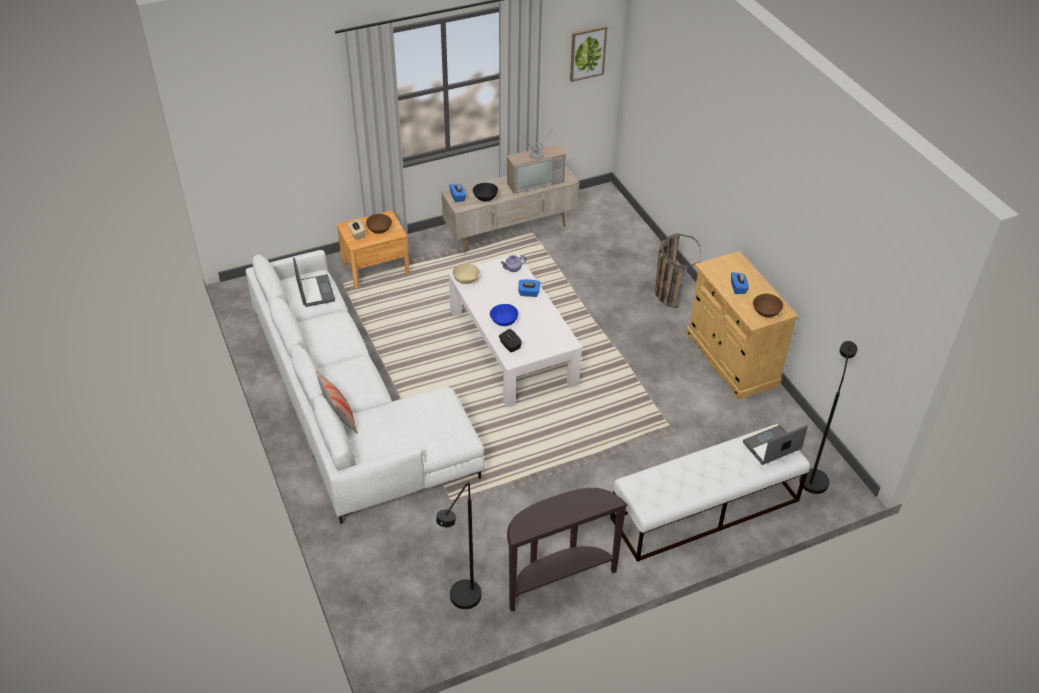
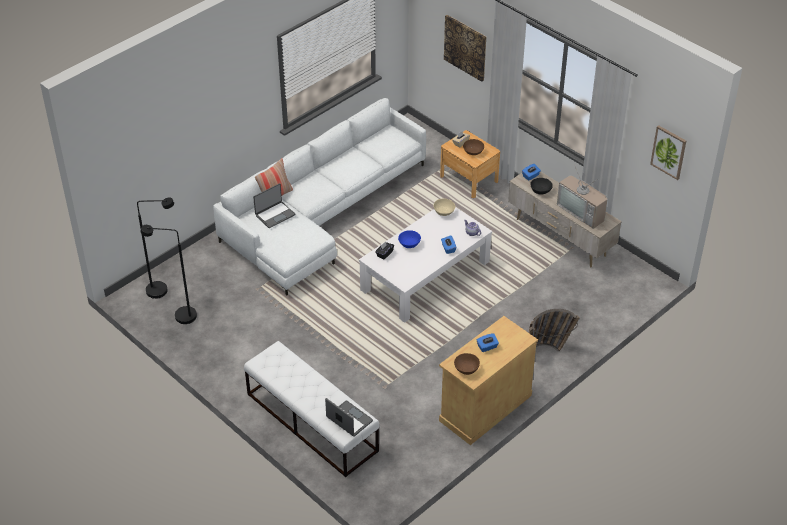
camera: 70 degrees right, 0 degrees up
(297, 131) = (465, 47): none -> picture
(315, 291) = (387, 144): laptop -> laptop (274, 215)
(557, 579) = (216, 357): brown console table -> none
(814, 476) = (377, 483): black floor lamp -> black floor lamp (163, 290)

